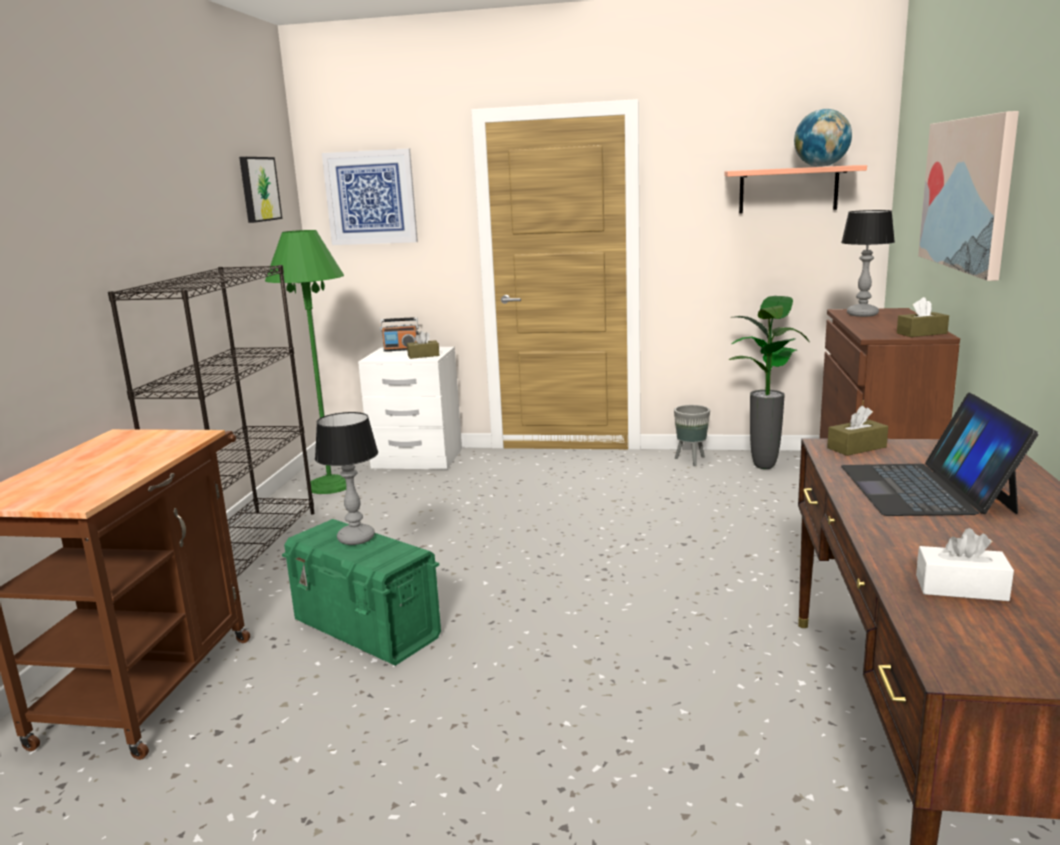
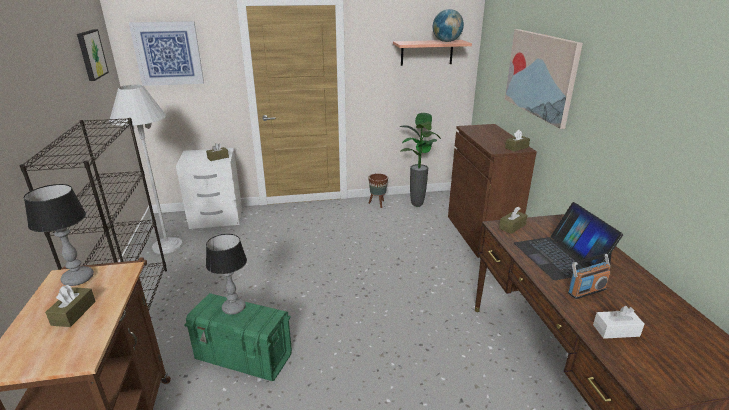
camera: 20 degrees left, 10 degrees up
(104, 465) = (74, 313): none -> brown tissue box
(330, 485) = (167, 246): green floor lamp -> white floor lamp
(401, 349) = (199, 152): radio -> radio (586, 291)
(691, 460) = (378, 204): grey planter -> brown planter
(863, 314) = (477, 130): table lamp -> table lamp (79, 278)

